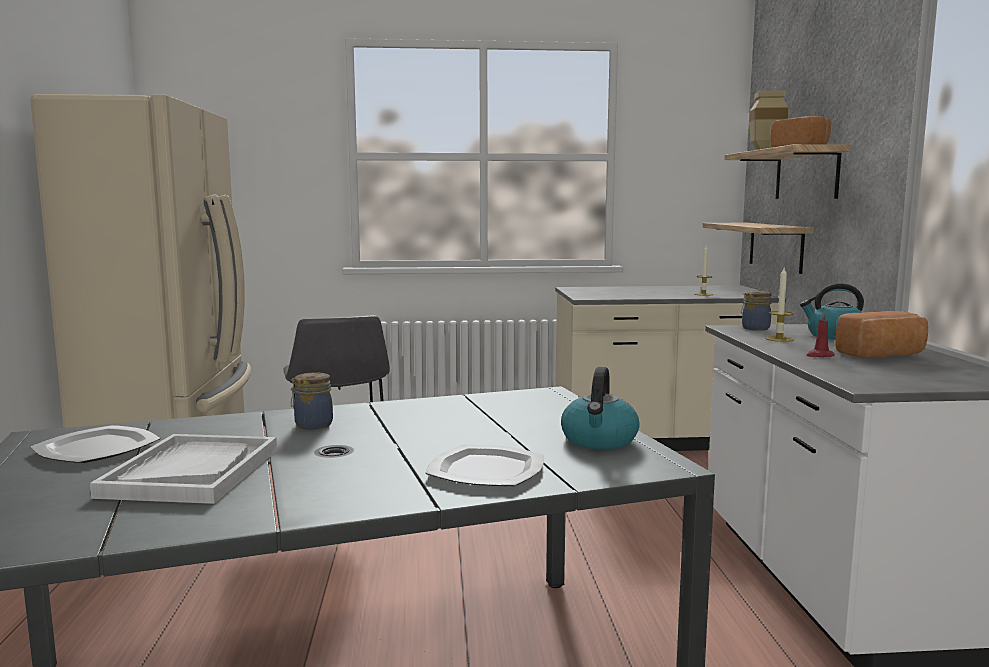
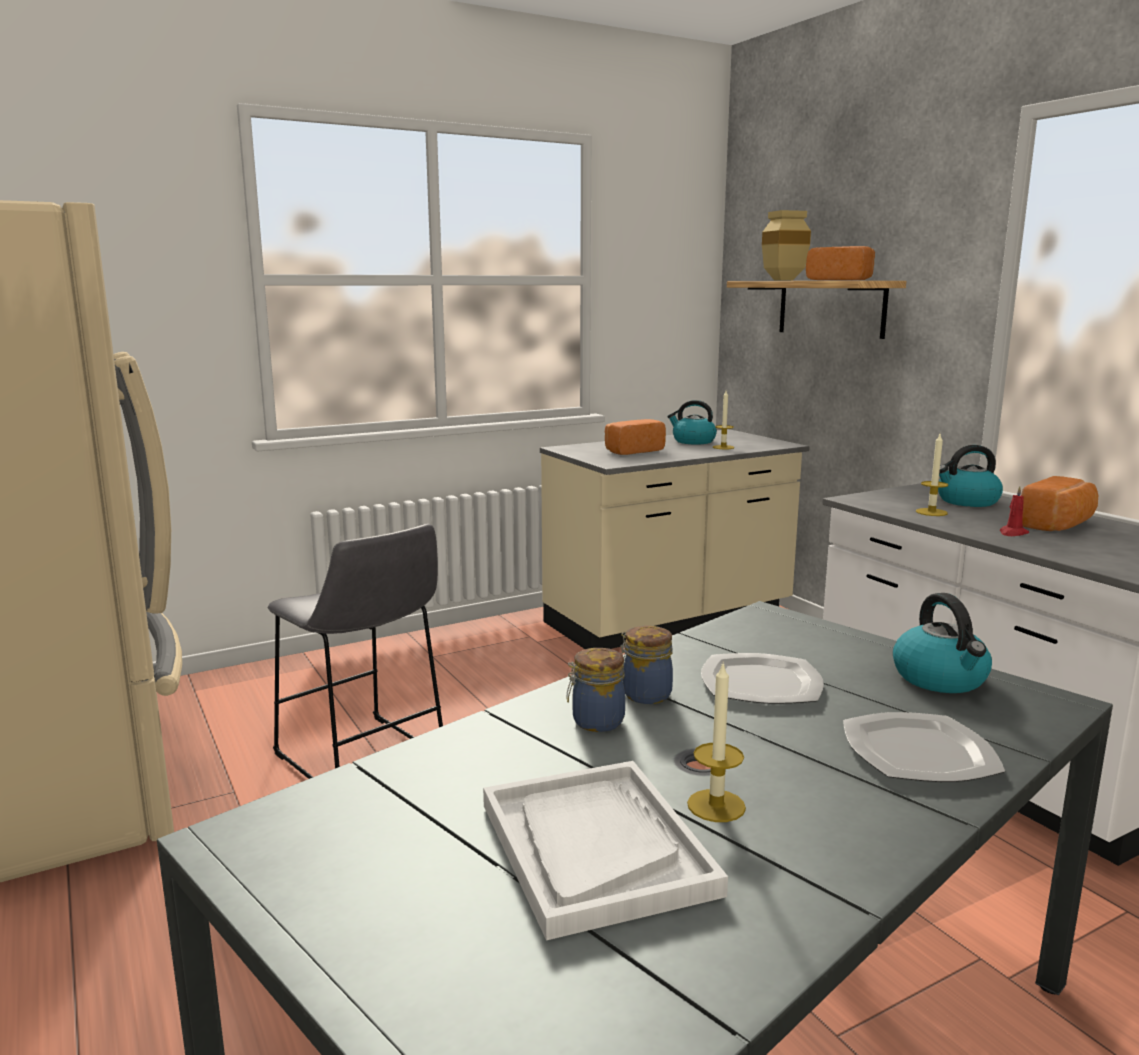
camera: 25 degrees left, 5 degrees up
(97, 449) = (375, 840): plate -> plate (762, 684)
(296, 469) = (716, 805): none -> candle
(621, 292) = (632, 451): none -> bread
(687, 290) = (693, 441): none -> kettle
(754, 328) = (877, 498): jar -> jar (644, 694)
(776, 246) = (781, 386): shelf -> none

